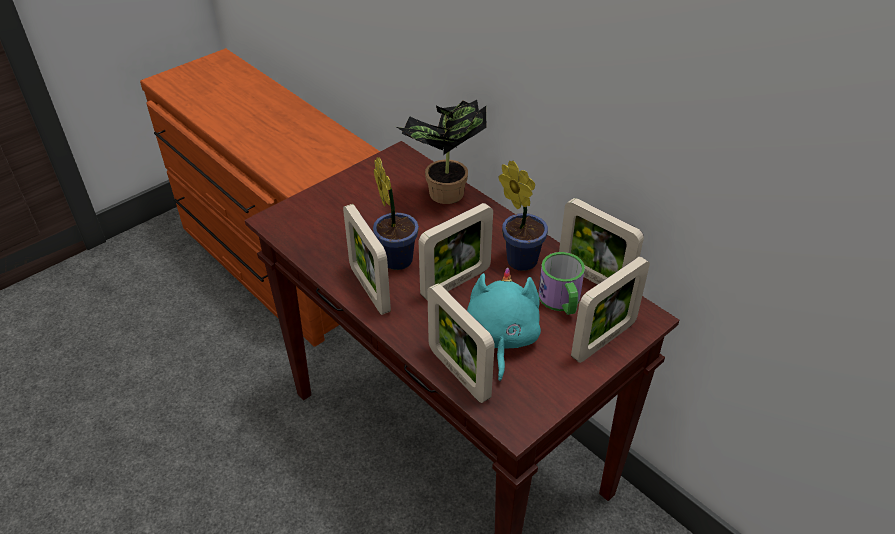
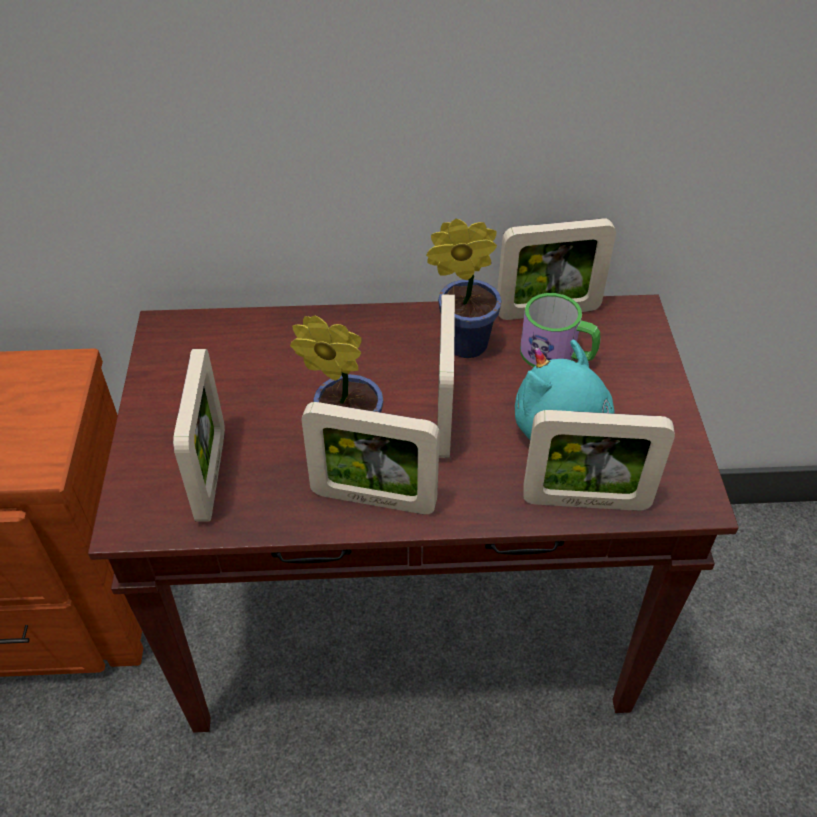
camera: 50 degrees left, 5 degrees up
(443, 196) = (289, 337): potted plant -> none
(603, 340) = (639, 361): picture frame -> picture frame (211, 475)

